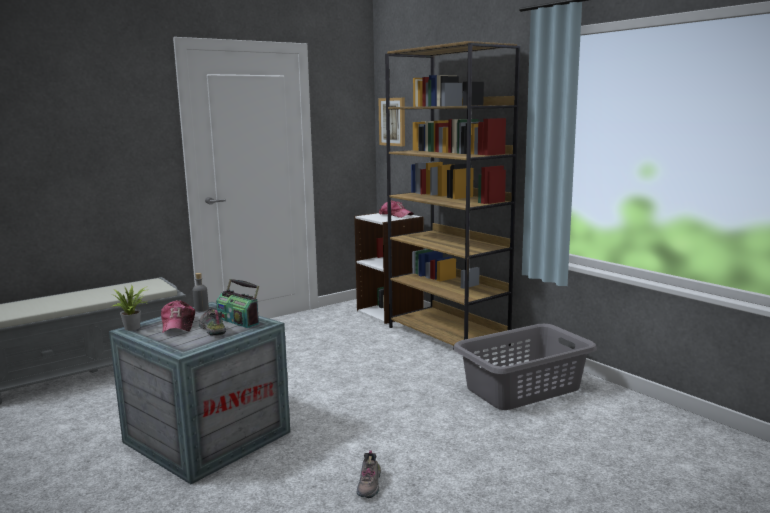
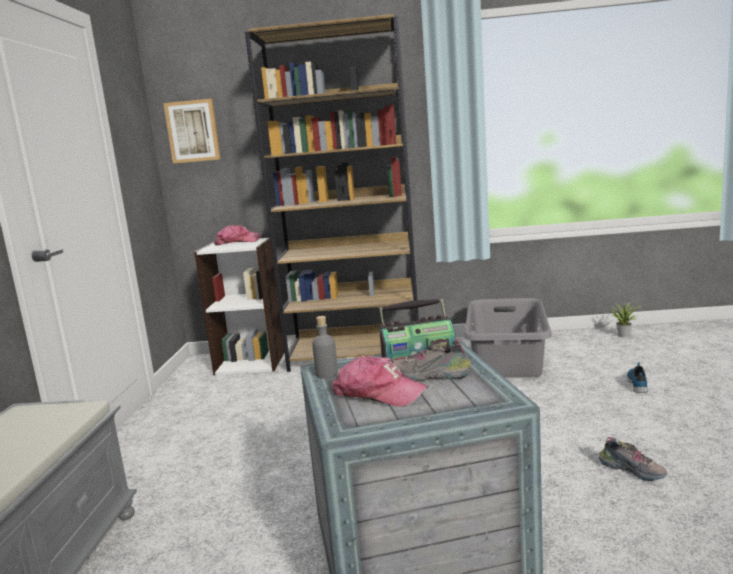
camera: 50 degrees left, 0 degrees up
(134, 327) = (340, 423): potted plant -> potted plant (623, 335)
(550, 457) = (638, 384): none -> shoe

